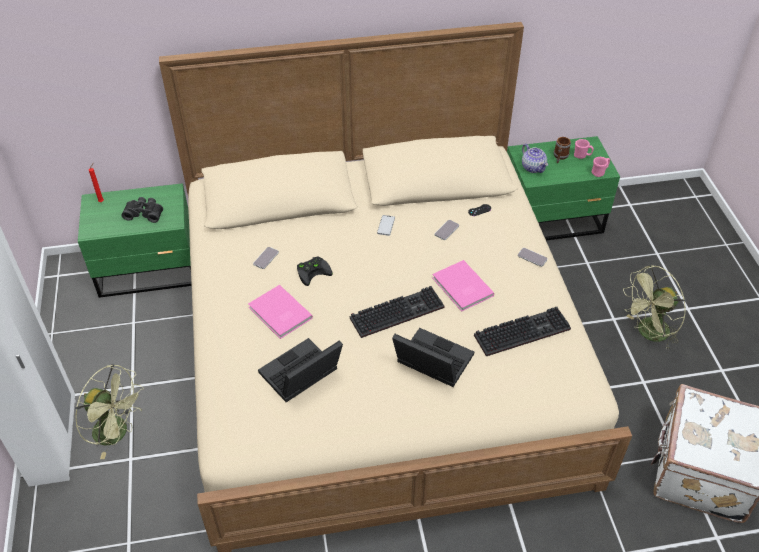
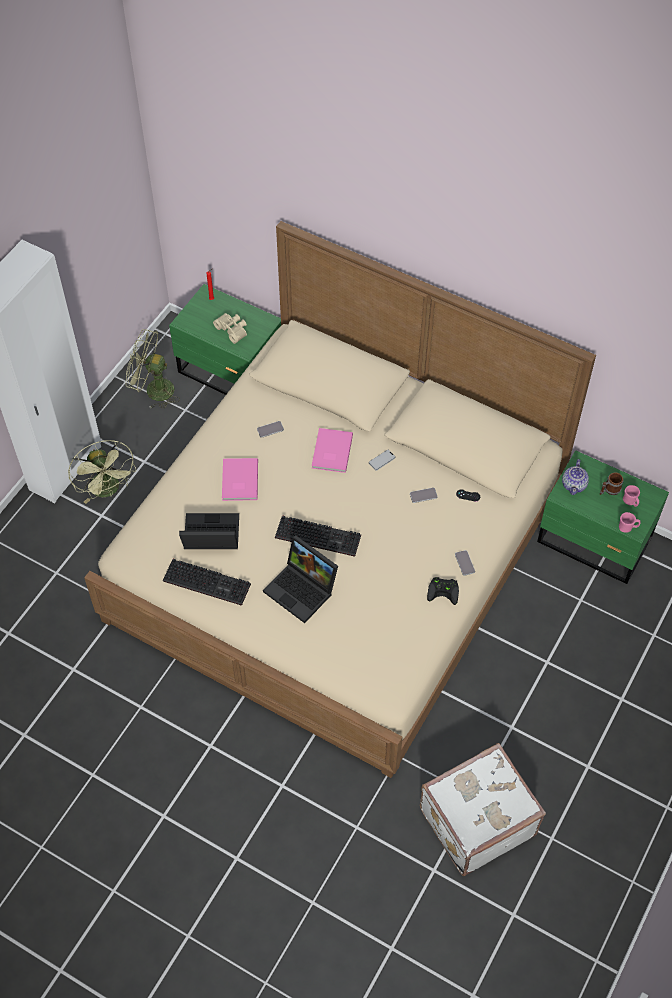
camera: 40 degrees right, 10 degrees up
(144, 213) = (233, 329): black binoculars -> beige binoculars
(313, 271) = (293, 463): black game controller -> black game controller (444, 591)
(430, 362) = (303, 590): laptop -> laptop turned 150 degrees clockwise
(461, 288) = (384, 550): pink book -> pink book (330, 452)
(522, 331) = (391, 614): keyboard -> keyboard (208, 582)
(648, 333) = (561, 694): green fan -> green fan (153, 390)

